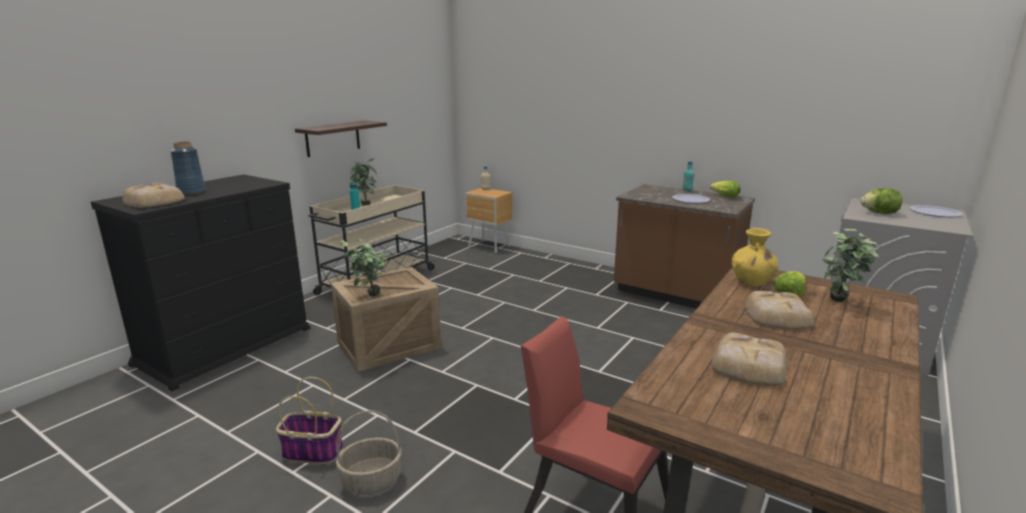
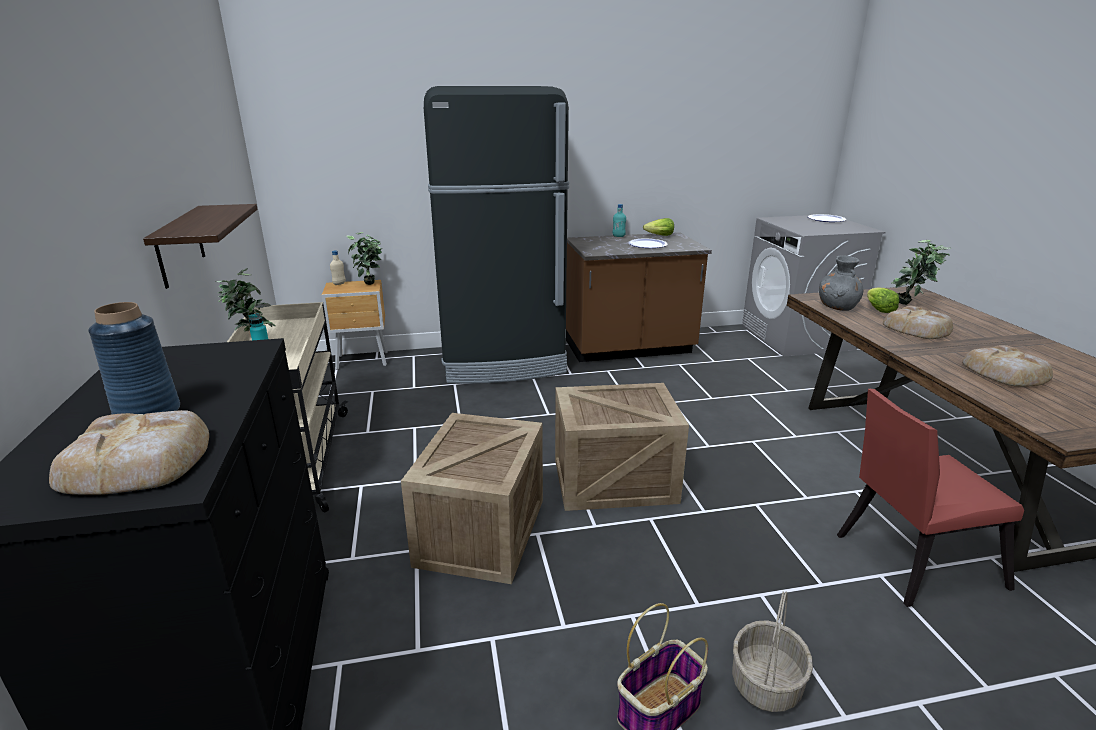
camera: 45 degrees left, 5 degrees up
(368, 297) = (493, 473): potted plant -> potted plant (370, 285)
(499, 358) = (616, 480): none -> crate
(565, 273) = (502, 362): none -> black fridge
(751, 281) = (837, 307): yellow vase -> grey vase
(879, 213) = (807, 226): lettuce -> none

